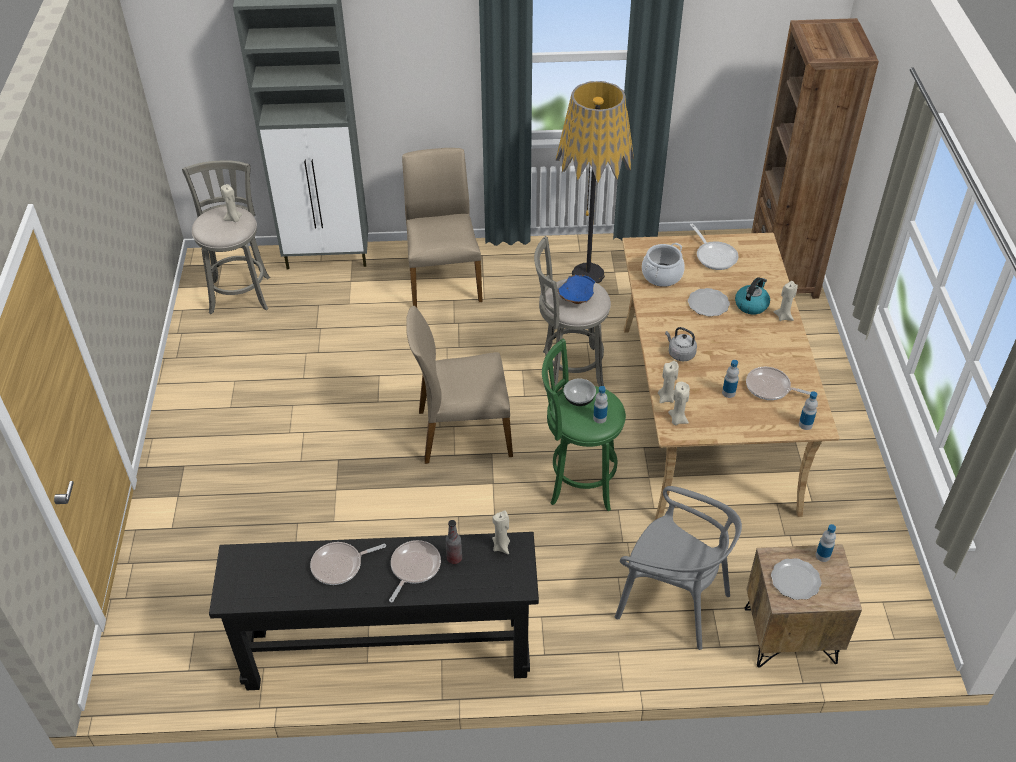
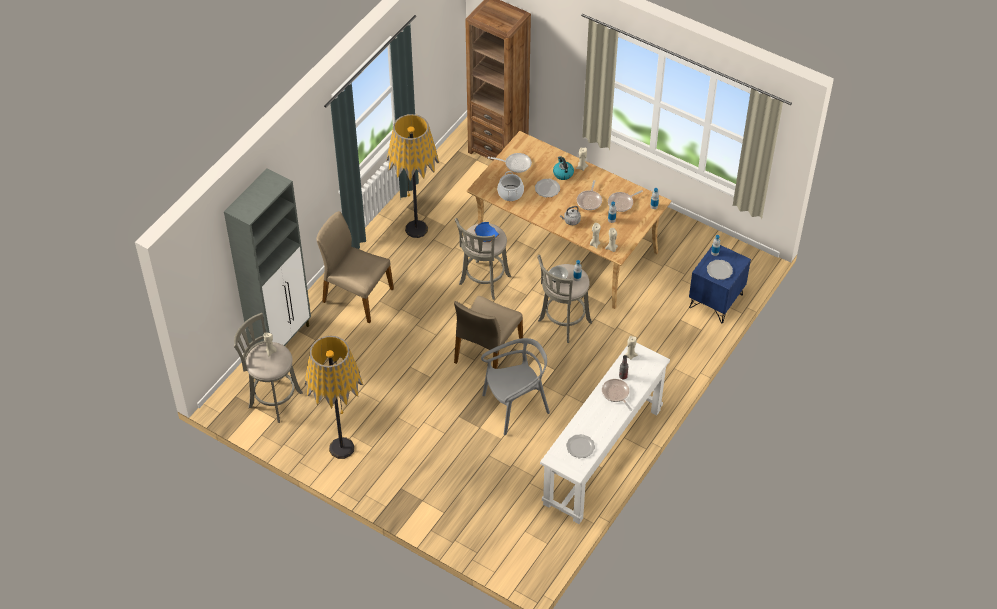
camera: 55 degrees left, 5 degrees up
(209, 381) = (341, 448): none -> floor lamp
(279, 578) = (580, 447): none -> plate
(340, 565) = (592, 420): frying pan -> frying pan (589, 201)
(388, 651) = (602, 456): black console table -> white console table
(578, 481) = (562, 323): green stool -> grey stool
(672, 602) = (664, 331): grey chair -> grey chair (515, 406)
(789, 636) = (716, 301): brown nightstand -> blue nightstand

